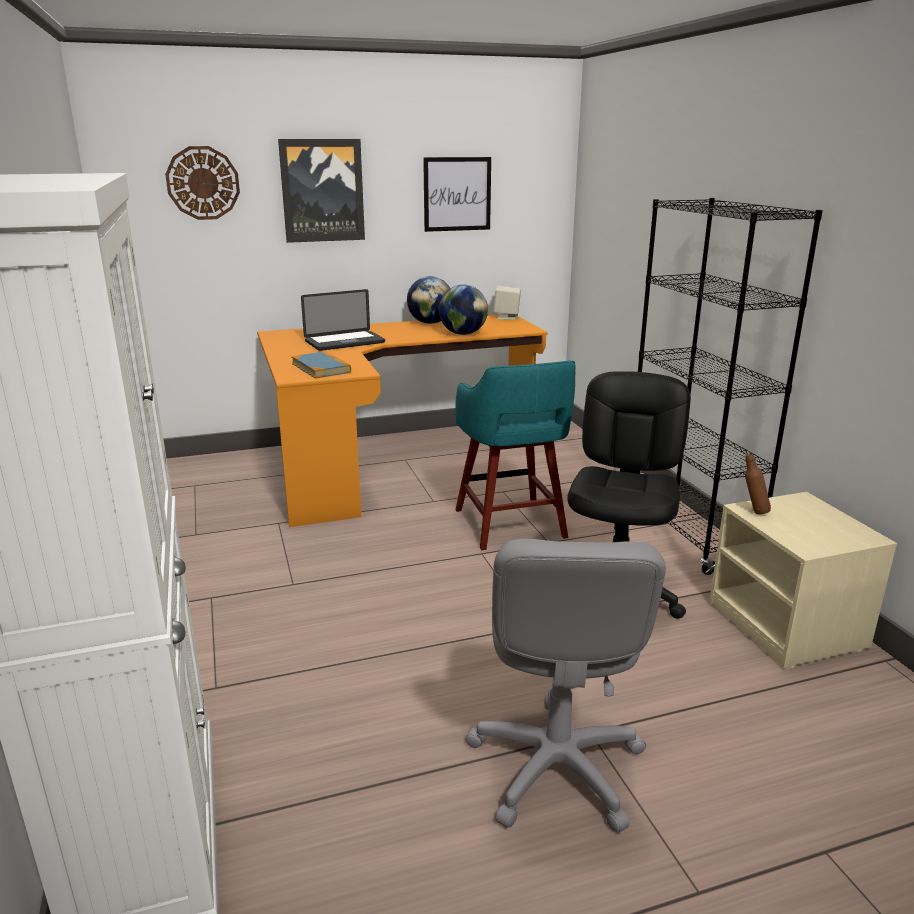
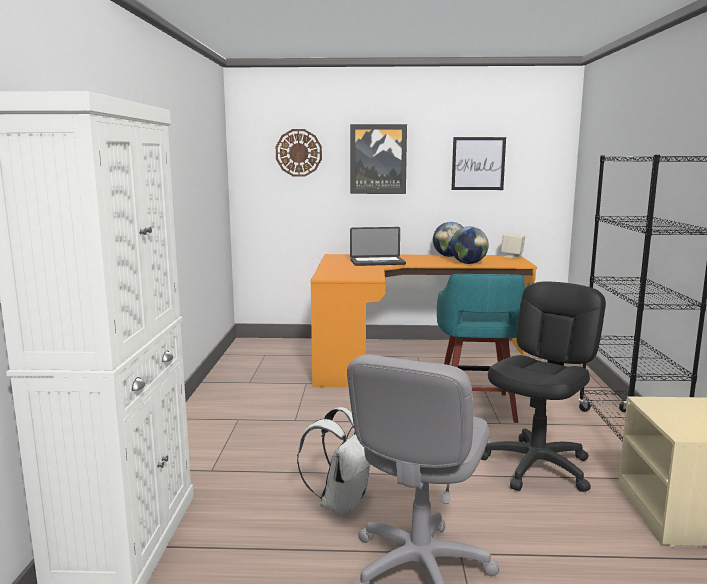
camera: 20 degrees right, 10 degrees down
(321, 368) = (348, 274): book -> none
(419, 696) = (342, 503): none -> white backpack
(753, 512) = (651, 404): brown bottle -> none

